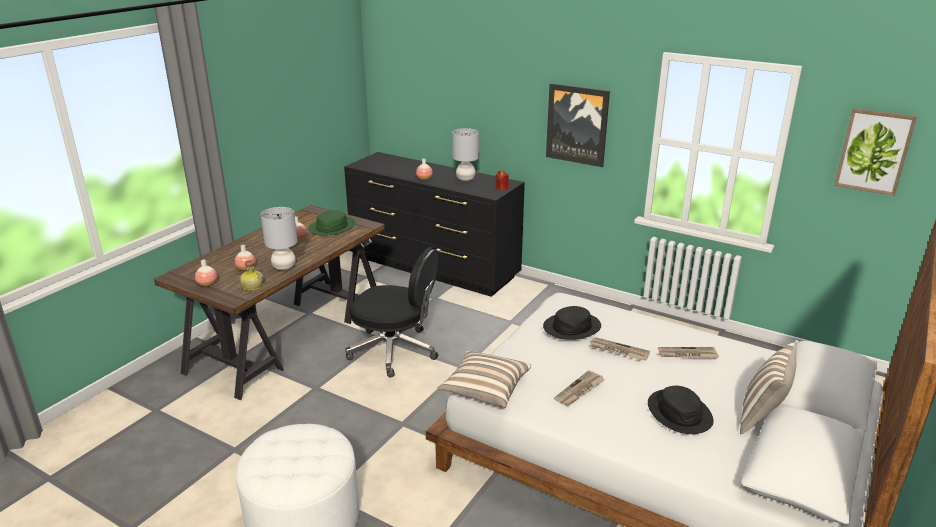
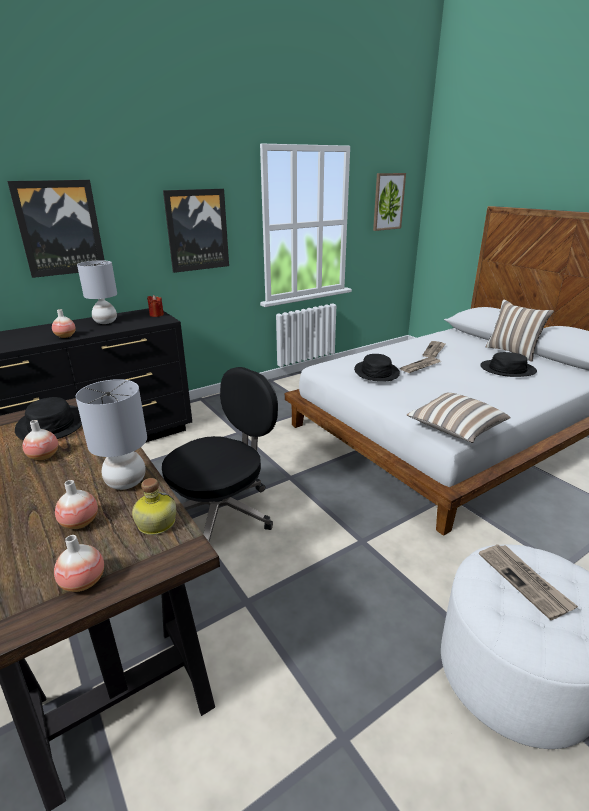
camera: 65 degrees left, 0 degrees up
(332, 227) = (51, 424): green hat -> black hat
(468, 98) = (60, 228): none -> picture
(579, 390) = (470, 392): newspaper -> newspaper (525, 581)

